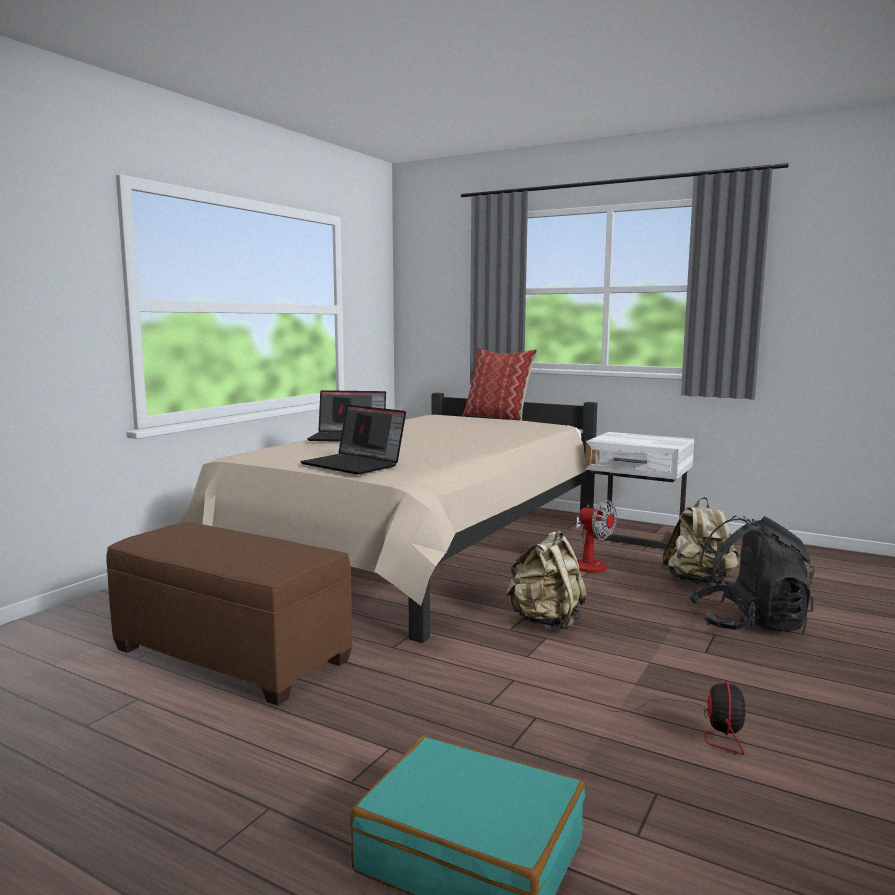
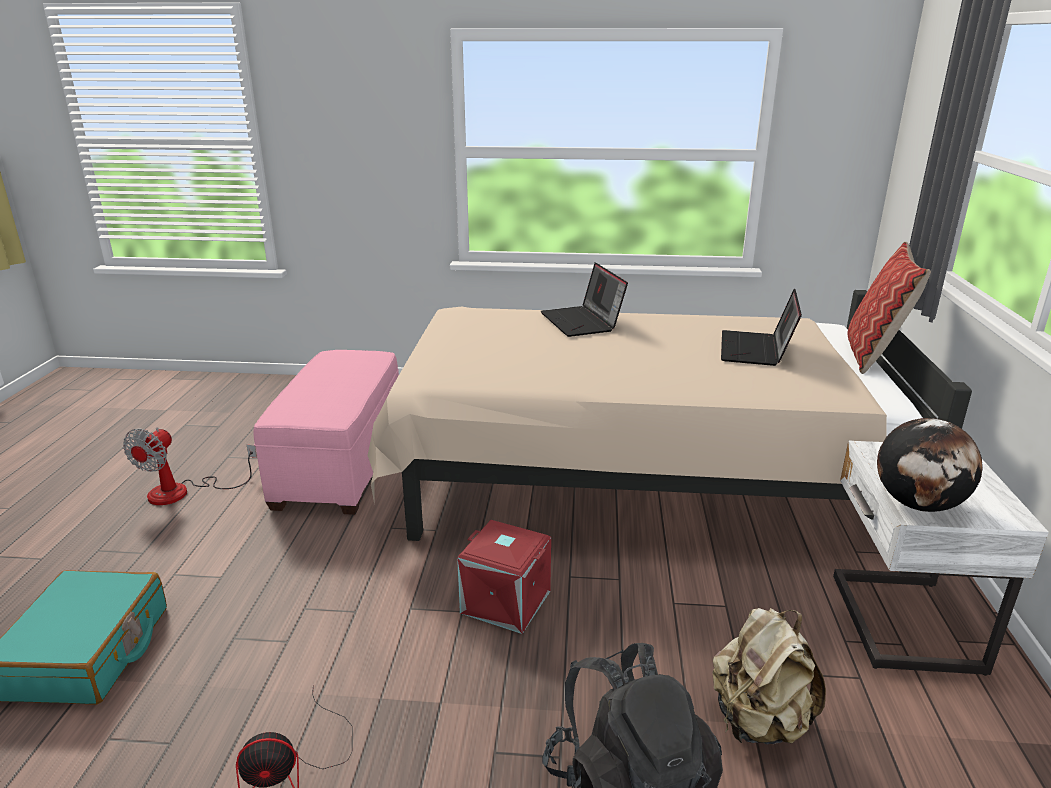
camera: 65 degrees right, 15 degrees up
(232, 655) = (341, 465): brown ottoman -> pink ottoman
(355, 464) = (449, 355): laptop -> laptop (756, 350)
(546, 622) = (504, 603): beige backpack -> red storage box
(588, 563) = (728, 598): fan -> fan (183, 492)
(661, 444) = (918, 504): none -> globe

